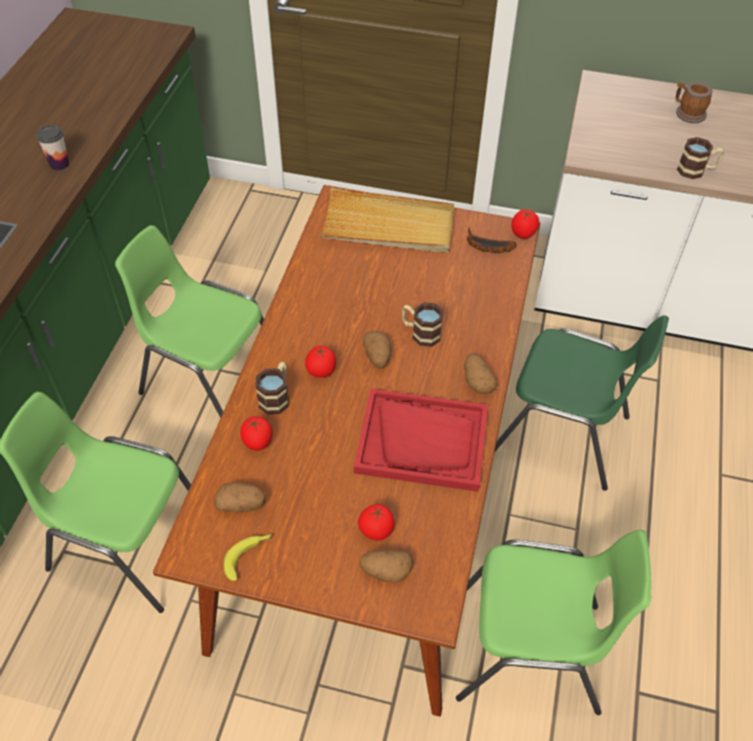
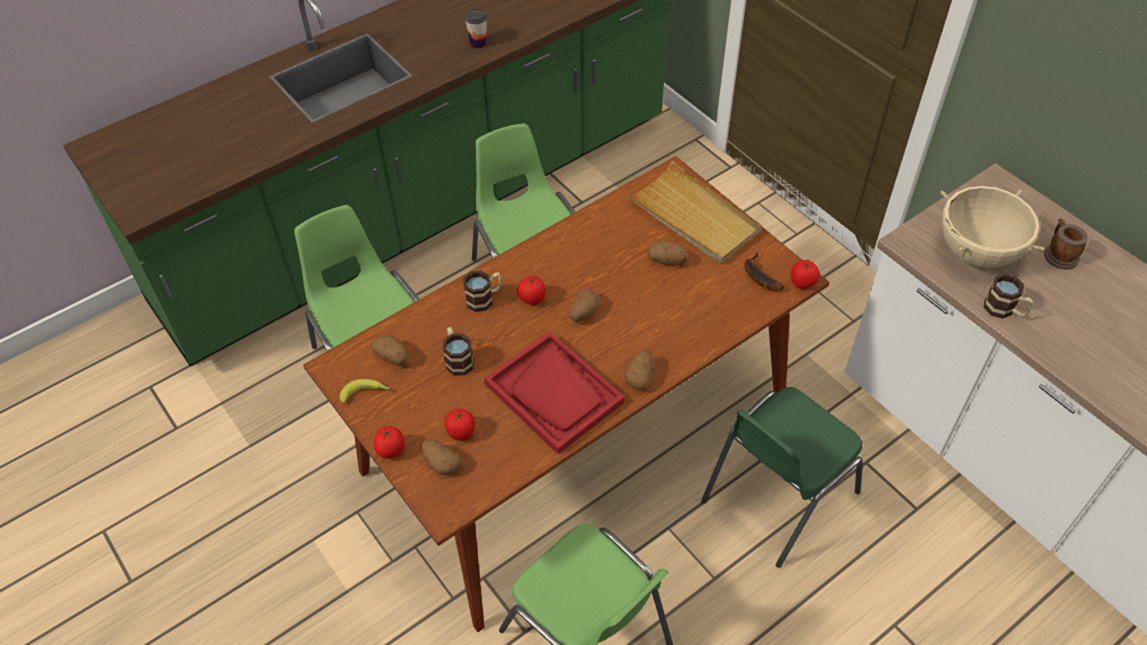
camera: 40 degrees right, 0 degrees up
(258, 443) = (441, 323): tomato -> tomato (391, 451)
(403, 273) = (667, 261): none -> potato
(420, 333) = (634, 314): mug -> mug (457, 359)
(562, 435) = (776, 497): green chair -> green chair turned 75 degrees clockwise
(637, 139) = (976, 253): none -> beige cooking pot

